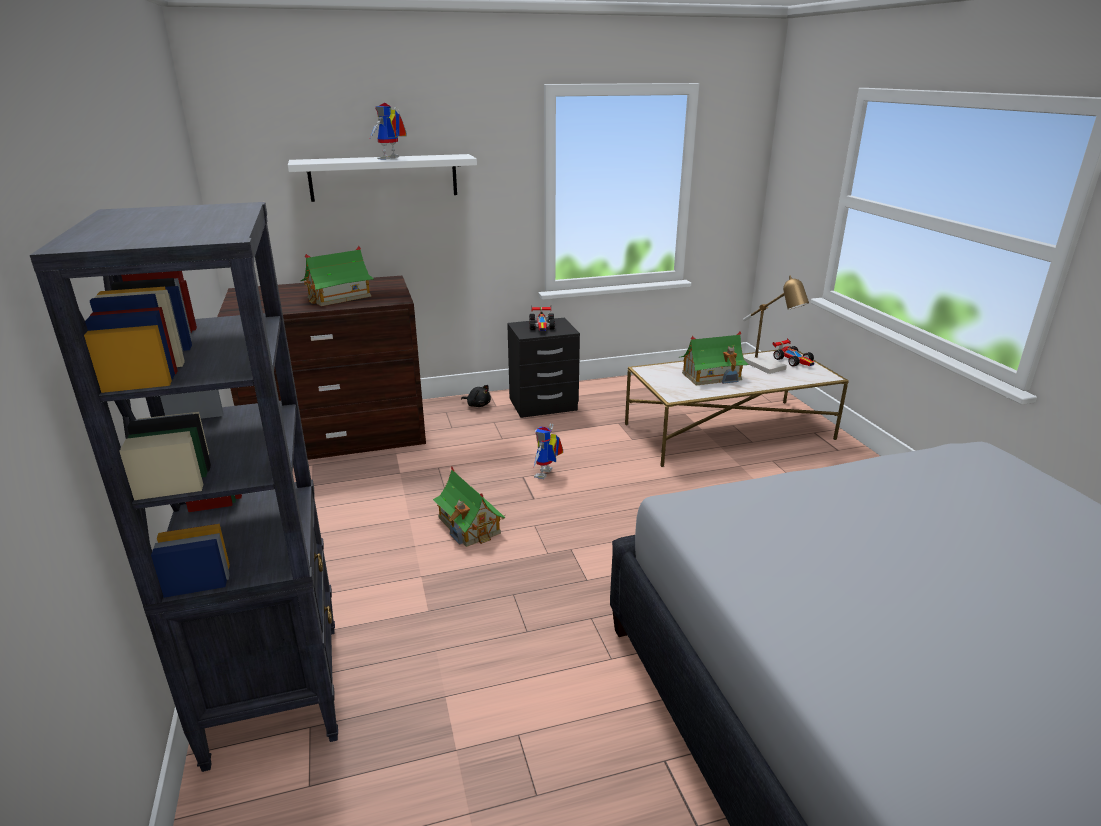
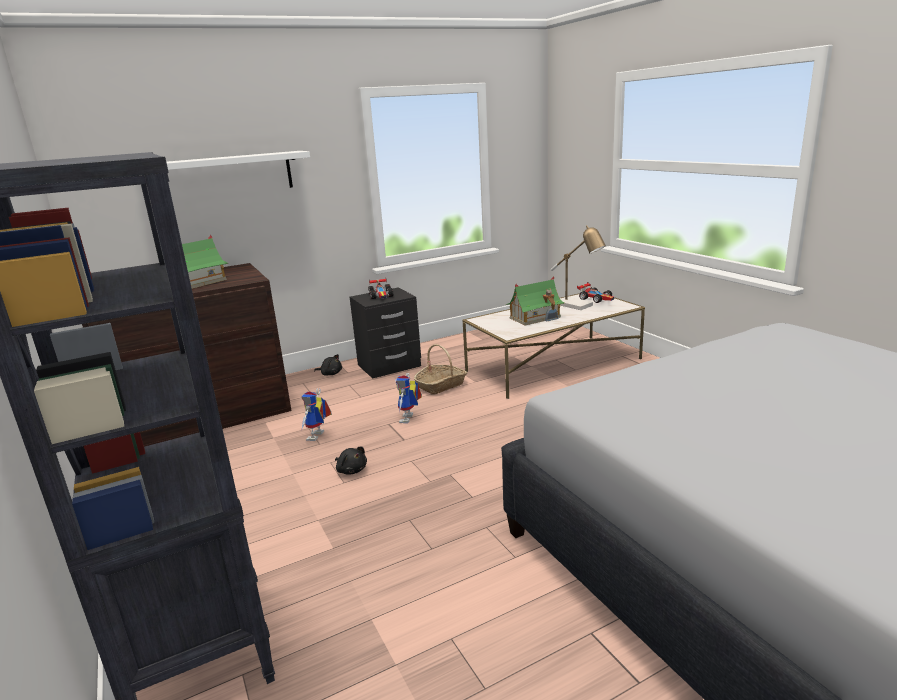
camera: 10 degrees left, 5 degrees down
(390, 159) = (231, 156): toy robot -> toy robot (317, 437)
(469, 525) = (351, 470): toy house -> black plush toy
(593, 438) = (441, 385): none -> basket

